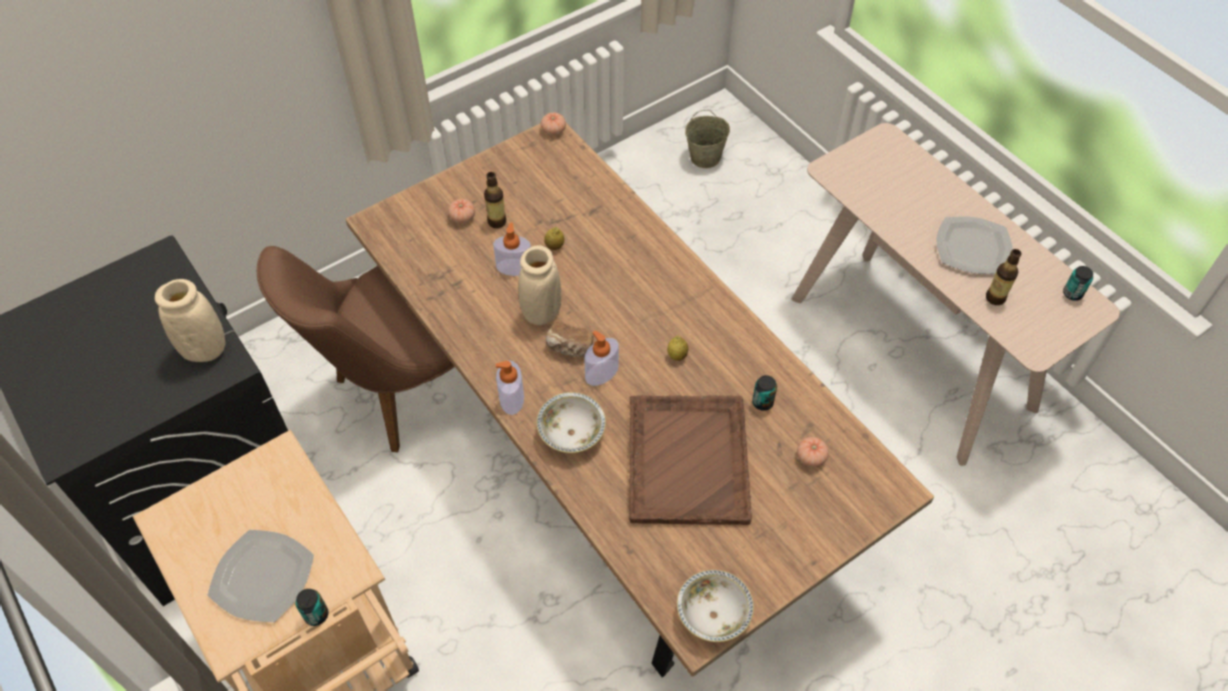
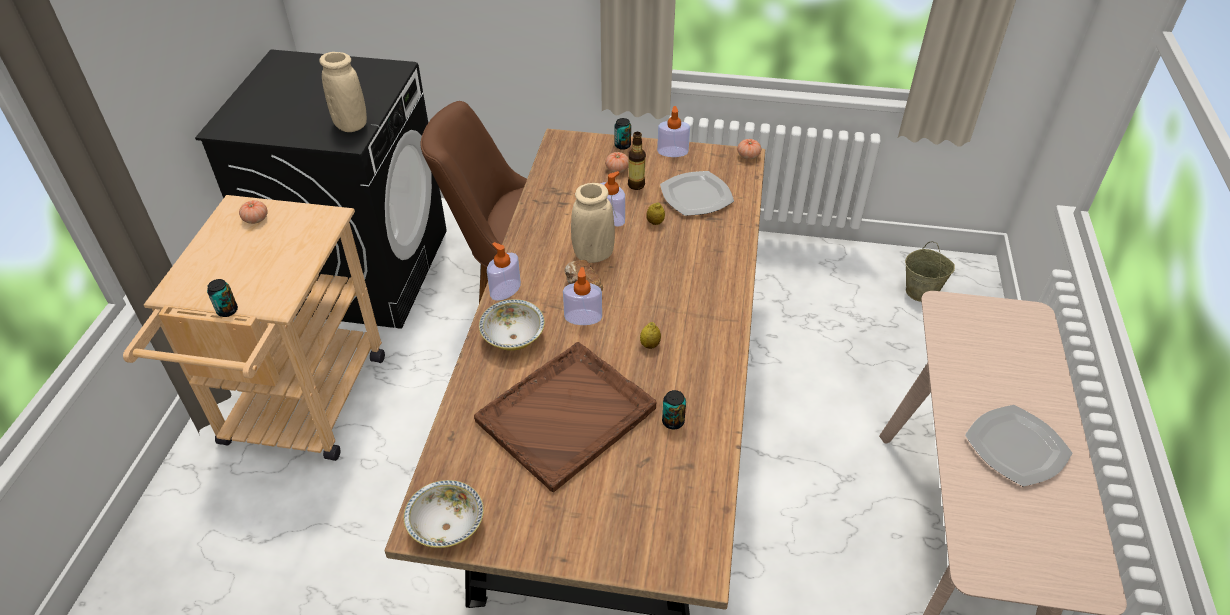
camera: 45 degrees right, 10 degrees down
(262, 576) = (234, 270): plate -> plate (696, 195)
(488, 168) = (672, 152): none -> soap dispenser
(811, 457) = (660, 487): tomato -> tomato (256, 219)
(995, 298) = (989, 500): bottle -> none
(1072, 293) = (1084, 557): can -> can (622, 145)

